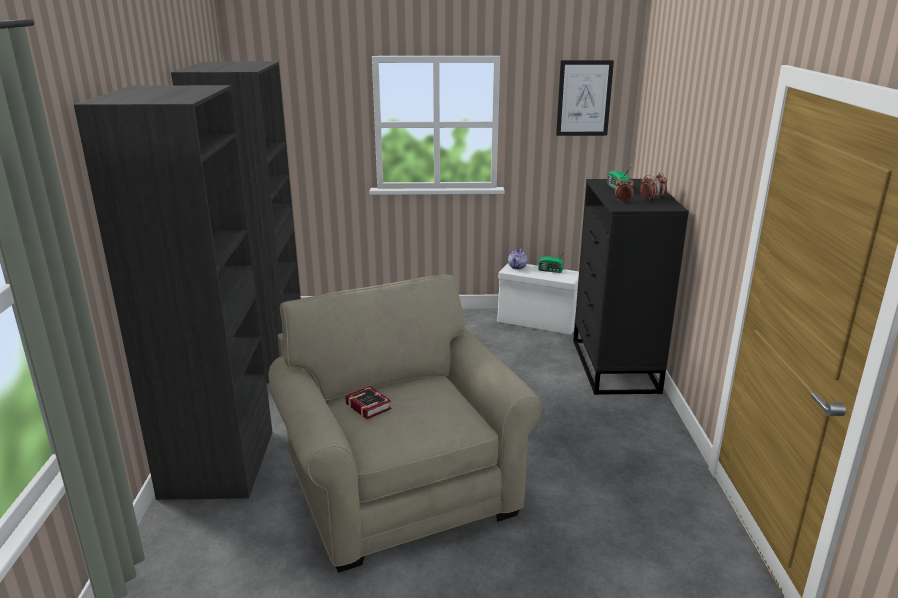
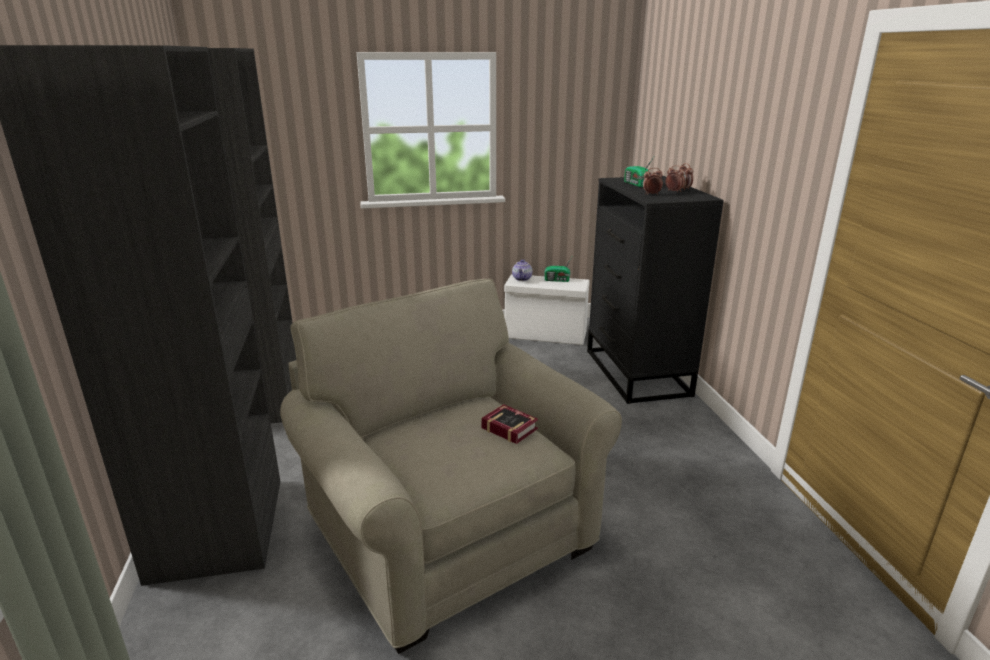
camera: 10 degrees left, 0 degrees up
(368, 405) = (414, 439): book -> book (508, 427)
(584, 98) = (583, 98): picture -> none

